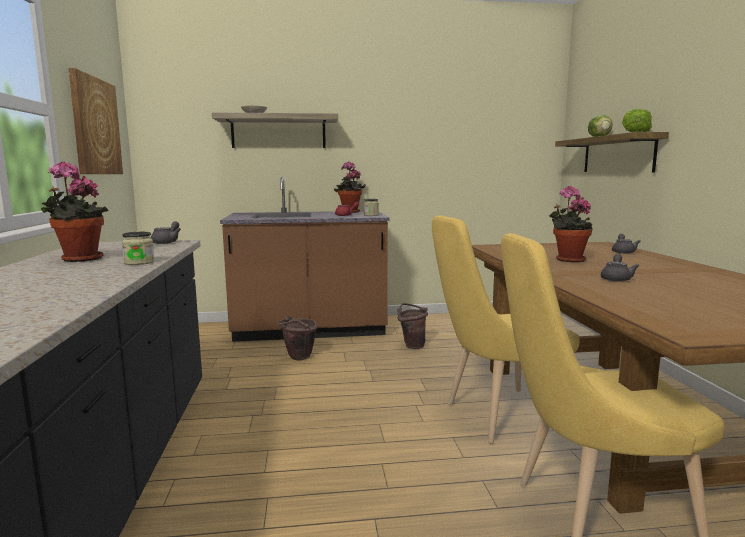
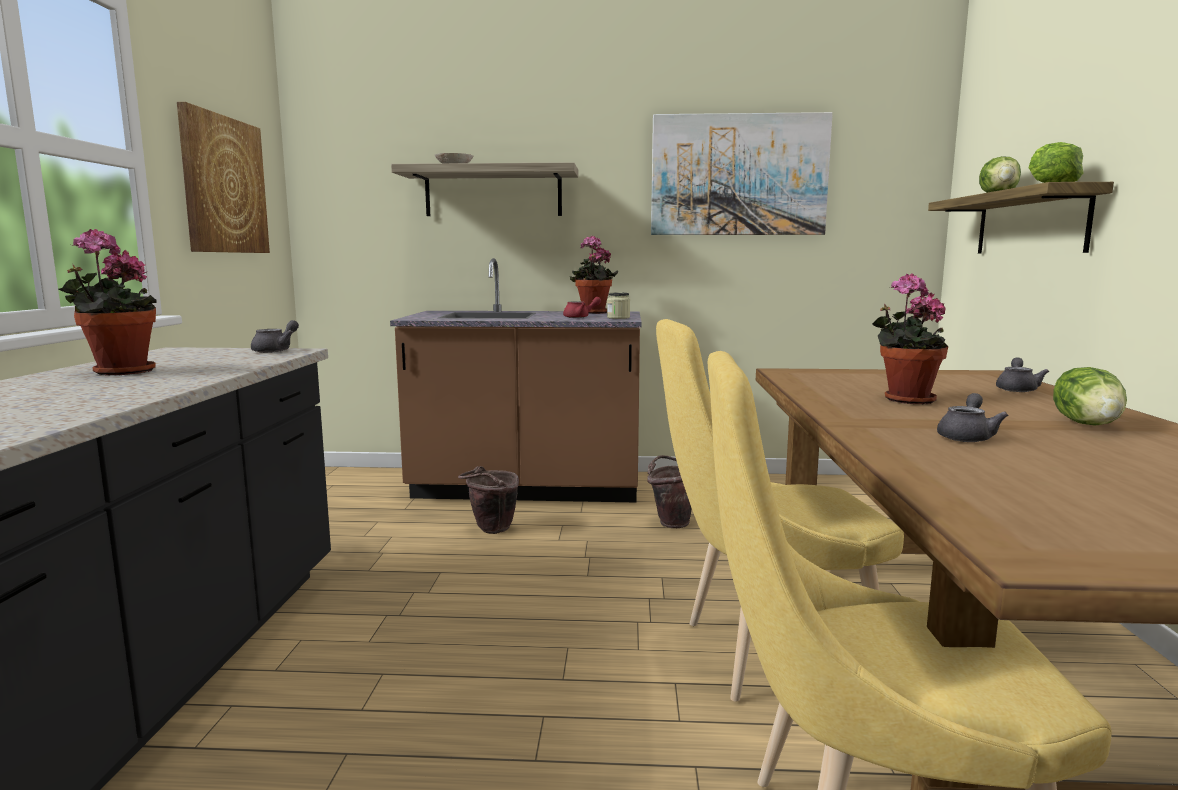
camera: 10 degrees right, 0 degrees up
(139, 262) = (188, 379): jar -> none
(439, 122) = (738, 175): none -> picture
(672, 269) = (1088, 424): none -> lettuce

